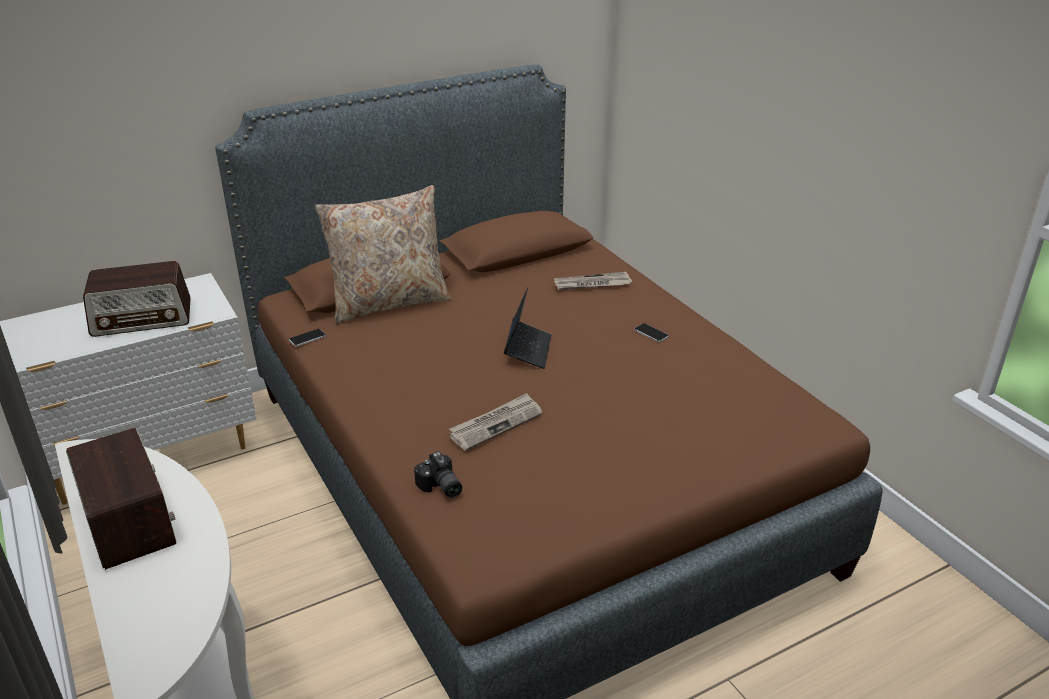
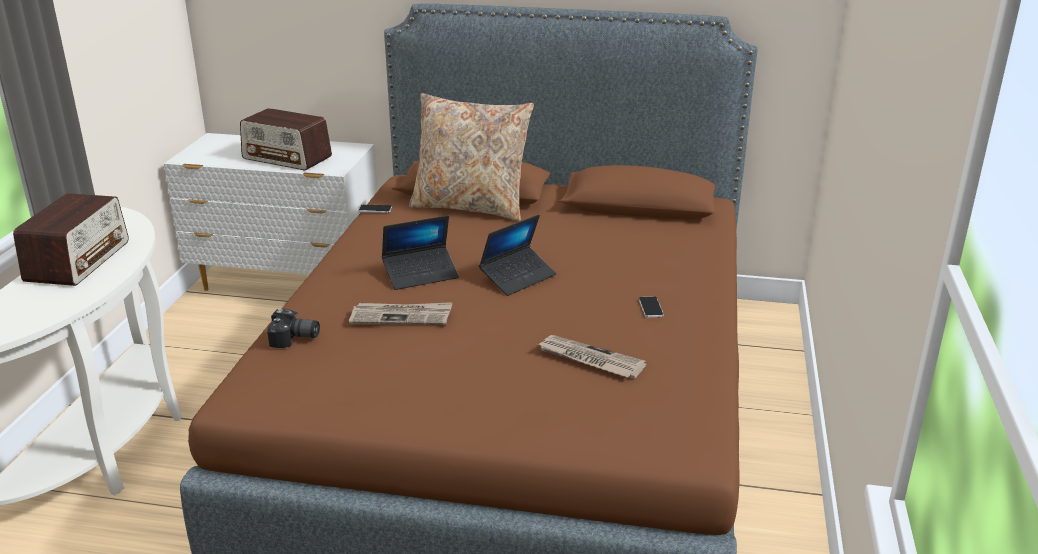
camera: 40 degrees right, 5 degrees down
(440, 487) = (294, 339): camera -> camera turned 90 degrees counterclockwise
(449, 381) = (421, 274): none -> laptop
(592, 284) = (662, 251): newspaper -> newspaper (589, 360)

